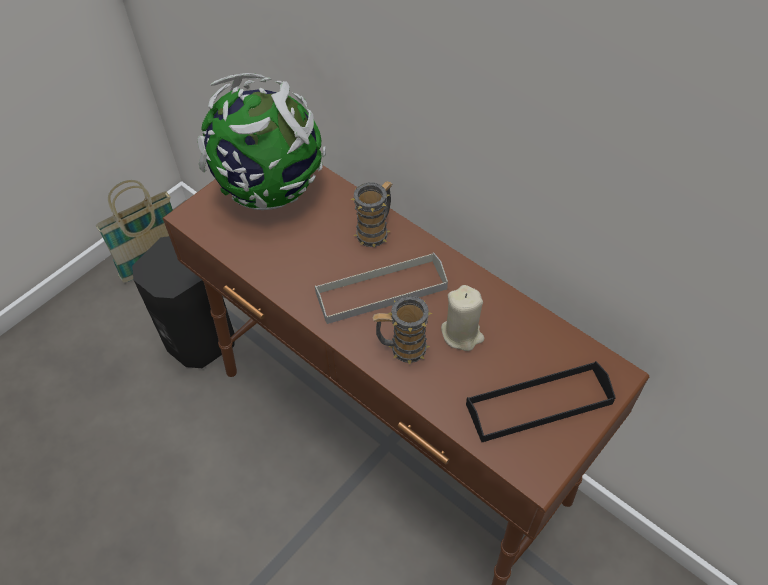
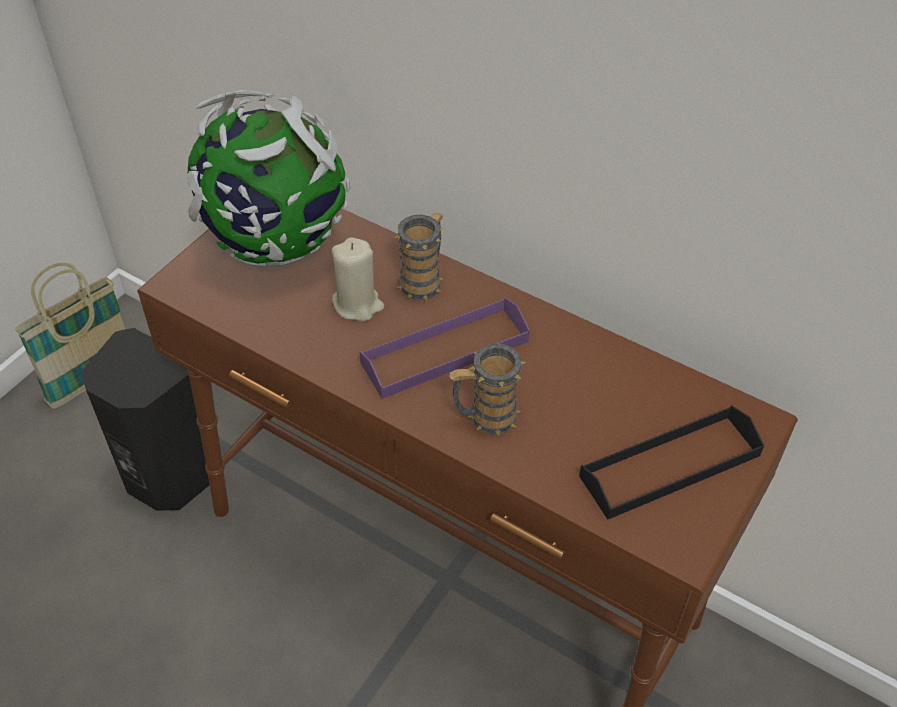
camera: 10 degrees left, 5 degrees down
(381, 291) = (445, 352): grey tray -> purple tray
(462, 334) = (558, 393): beige candle -> beige candle (358, 304)

